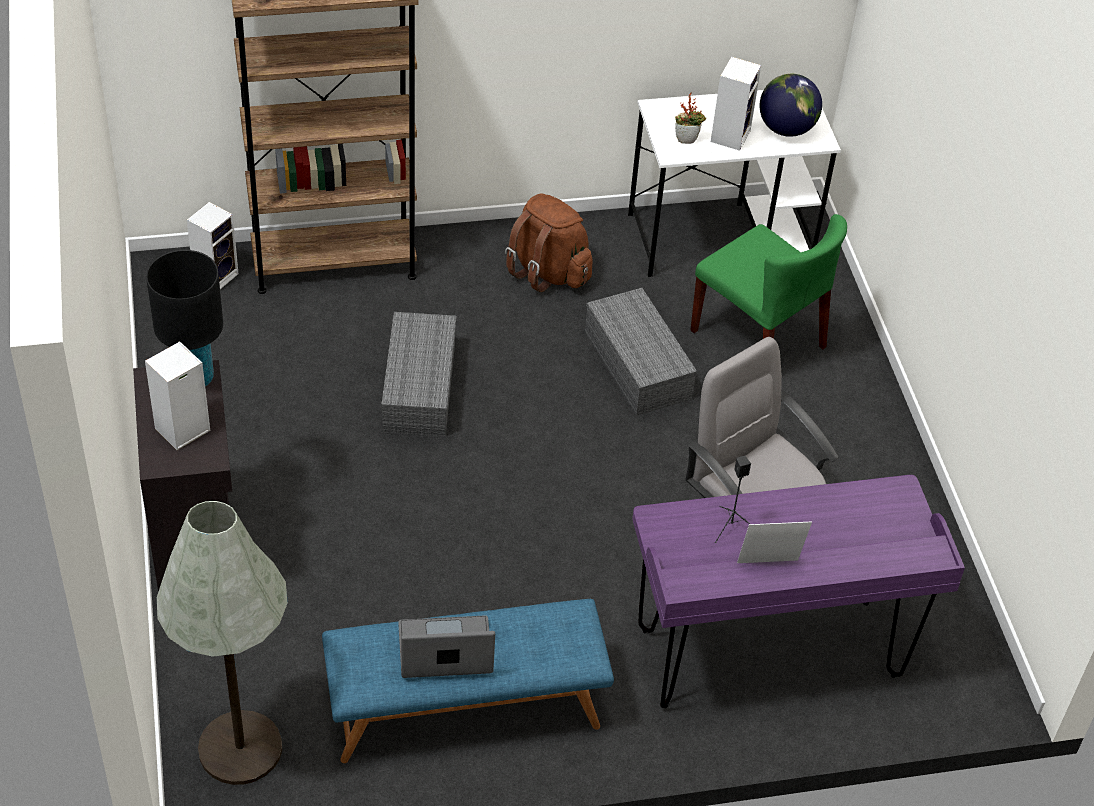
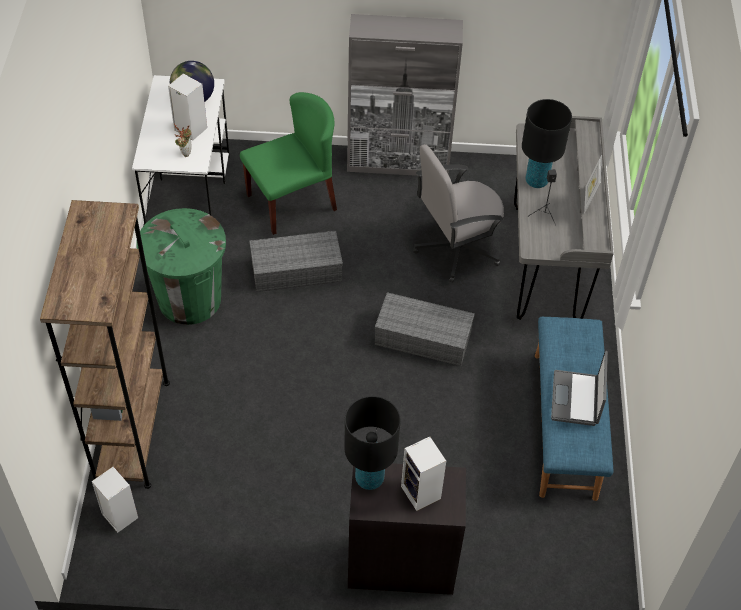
camera: 75 degrees left, 5 degrees up
(240, 748) = (579, 558): grey floor lamp -> none
(418, 386) = (280, 399): grey storage box -> grey storage box (421, 338)
(548, 271) = (189, 300): brown backpack -> green trash can
(768, 655) = (546, 263): purple desk -> grey desk
(798, 510) = (536, 181): none -> black table lamp
(891, 444) = (398, 163): none -> grey cabinet

